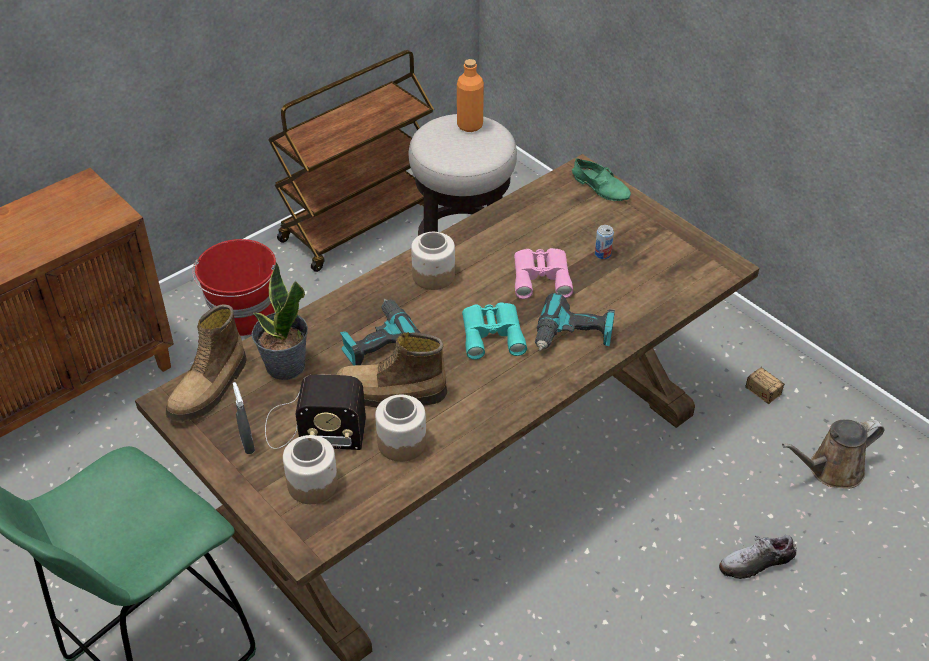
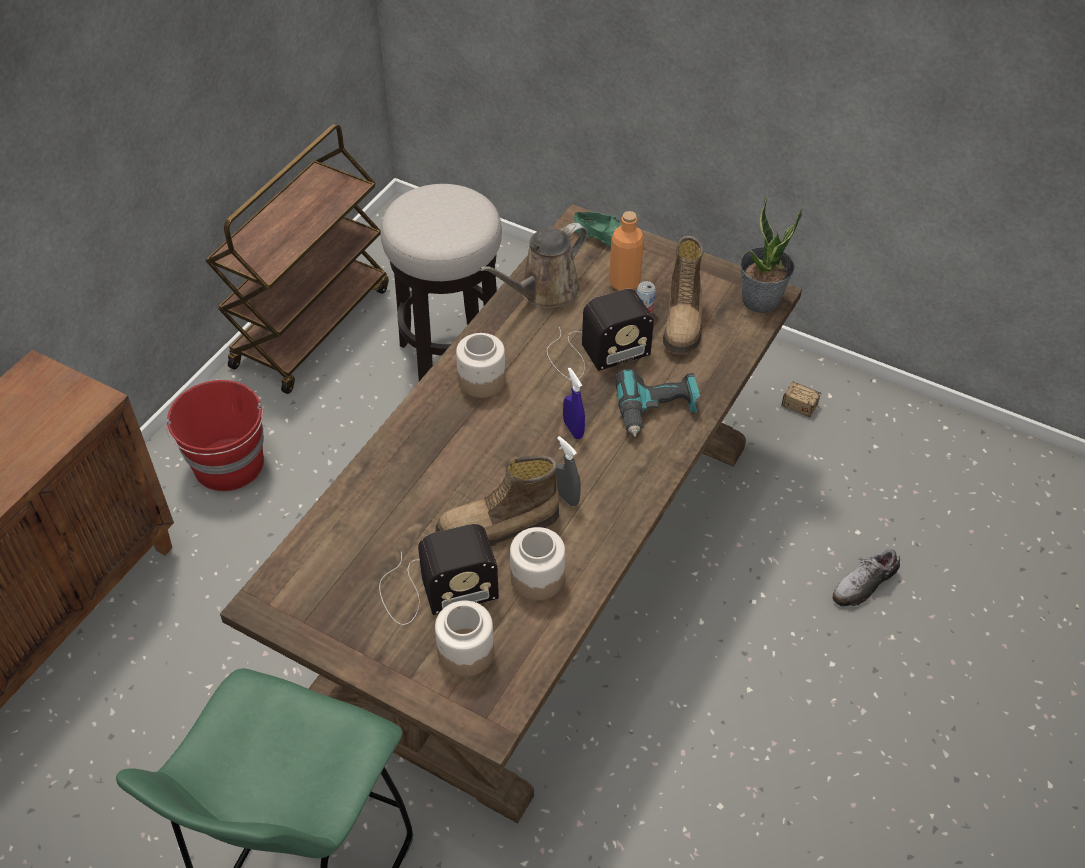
camera: 20 degrees left, 5 degrees up
(210, 389) = (300, 577): boot -> boot (683, 322)
(247, 444) = (373, 628): grey spray bottle -> grey spray bottle (566, 497)
(285, 366) = (370, 527): potted plant -> potted plant (760, 300)
(378, 341) = (458, 471): power drill -> none
(470, 125) = (441, 198): orange bottle -> orange bottle (624, 283)
(492, 333) = (573, 429): turquoise binoculars -> blue spray bottle
(541, 276) = (594, 352): pink binoculars -> radio
(831, 470) = (894, 469): brown watering can -> brown watering can (544, 292)

